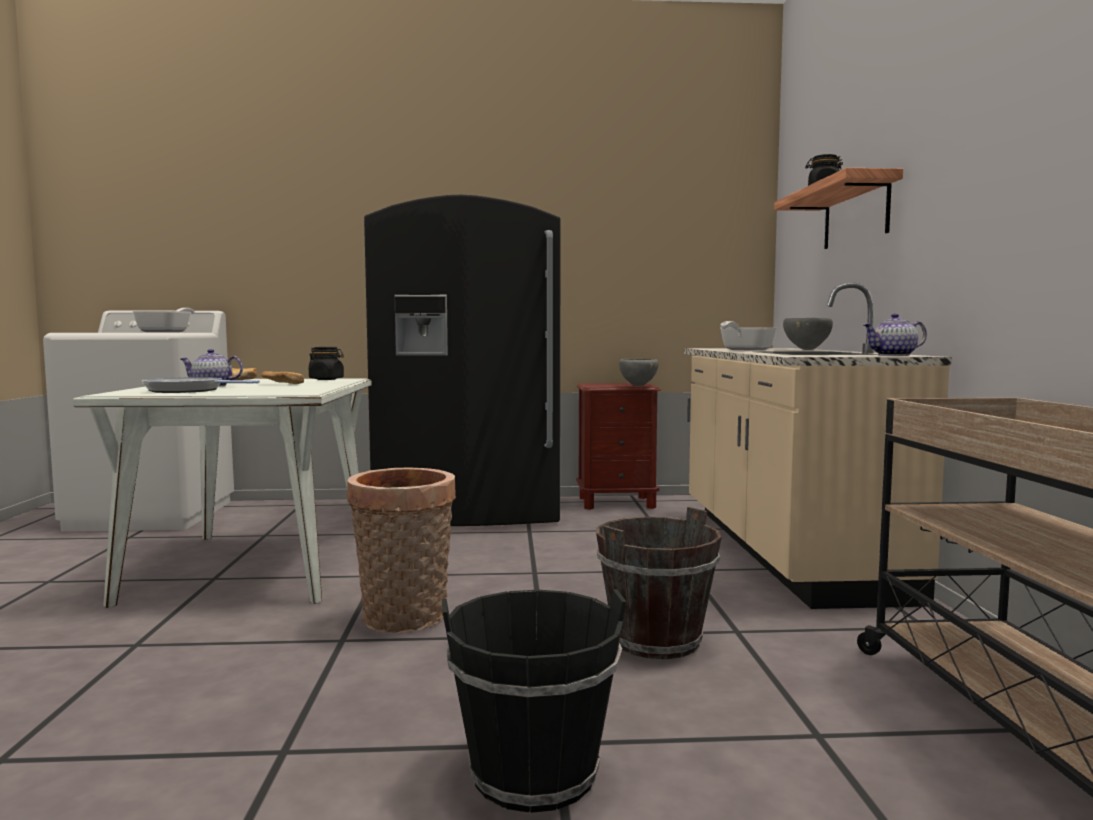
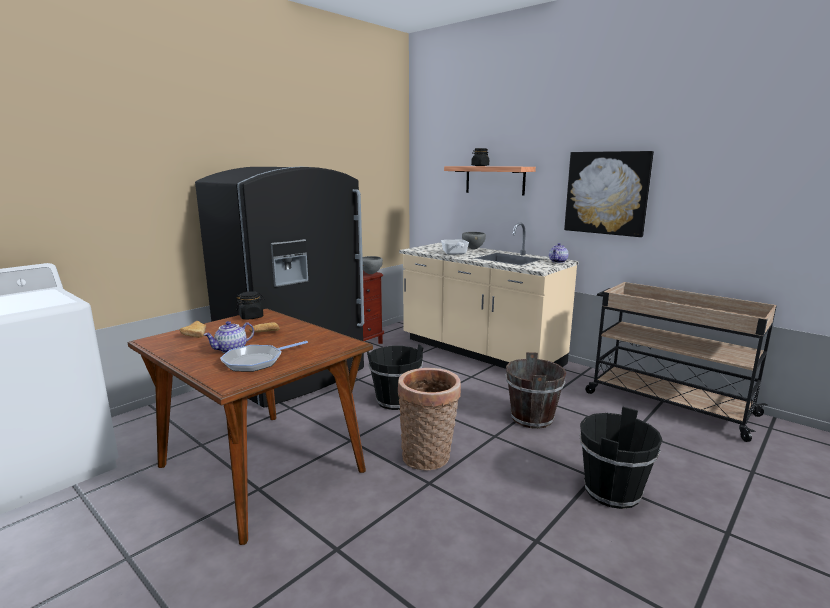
camera: 45 degrees left, 10 degrees up
(168, 332) = (43, 298): frying pan -> none
(254, 566) = (262, 469): white dining table -> brown dining table
(516, 561) = (396, 401): none -> black bucket
(1003, 188) = (607, 193): none -> picture

